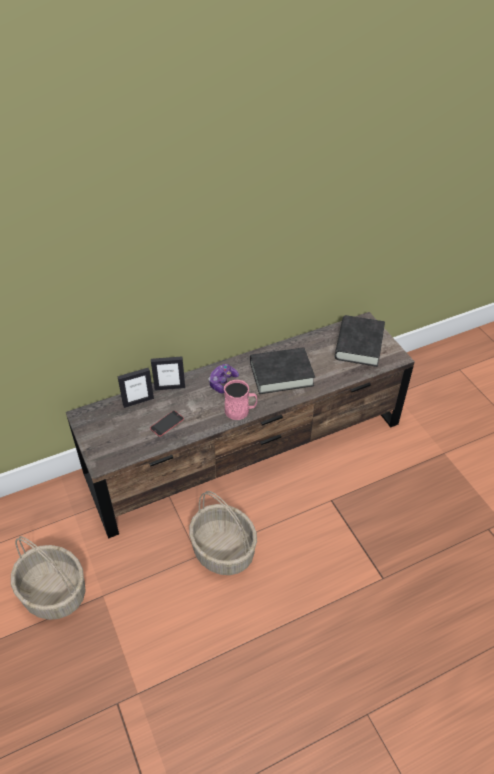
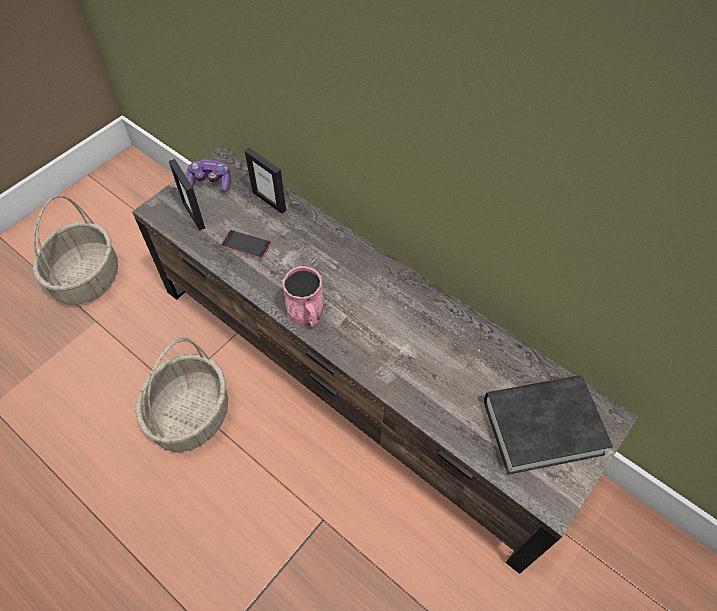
camera: 65 degrees right, 10 degrees up
(170, 387) = (309, 221): picture frame -> picture frame (194, 215)
(222, 382) = (350, 273): game controller -> game controller (210, 182)
(281, 374) = (406, 338): black book -> none

